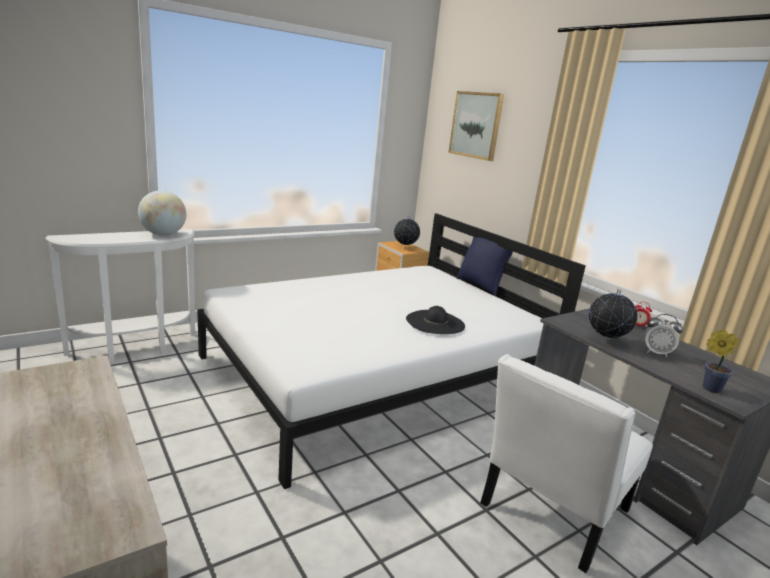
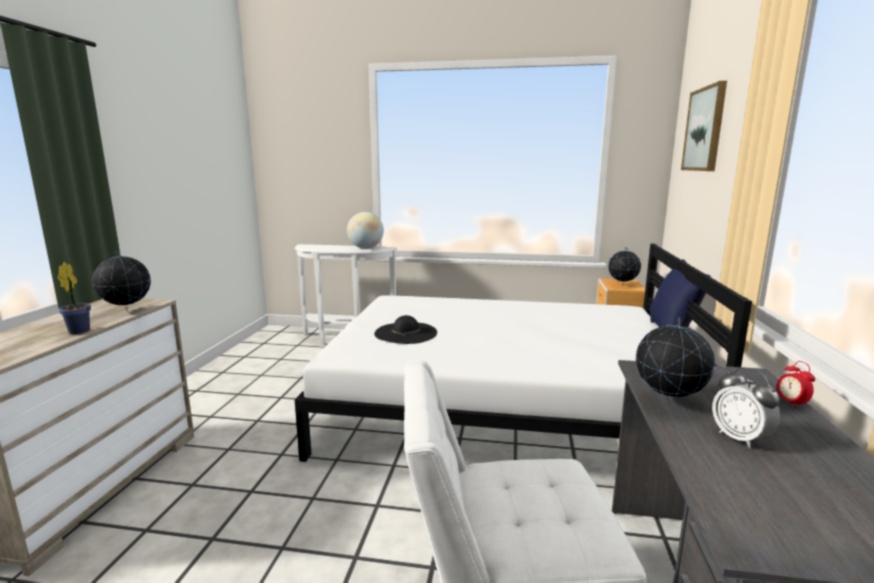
camera: 45 degrees right, 5 degrees down
(85, 388) = (127, 311): none -> globe
(435, 322) = (529, 351): black hat -> black hat (406, 333)
(708, 388) = (740, 508): potted plant -> potted plant (81, 330)

